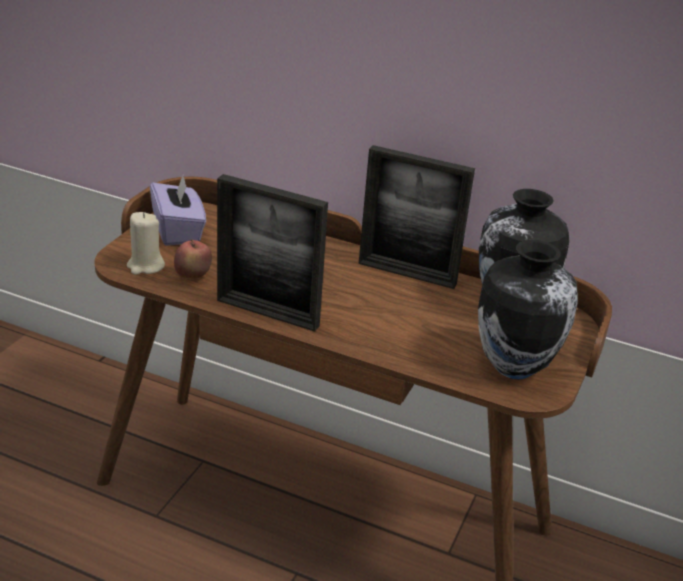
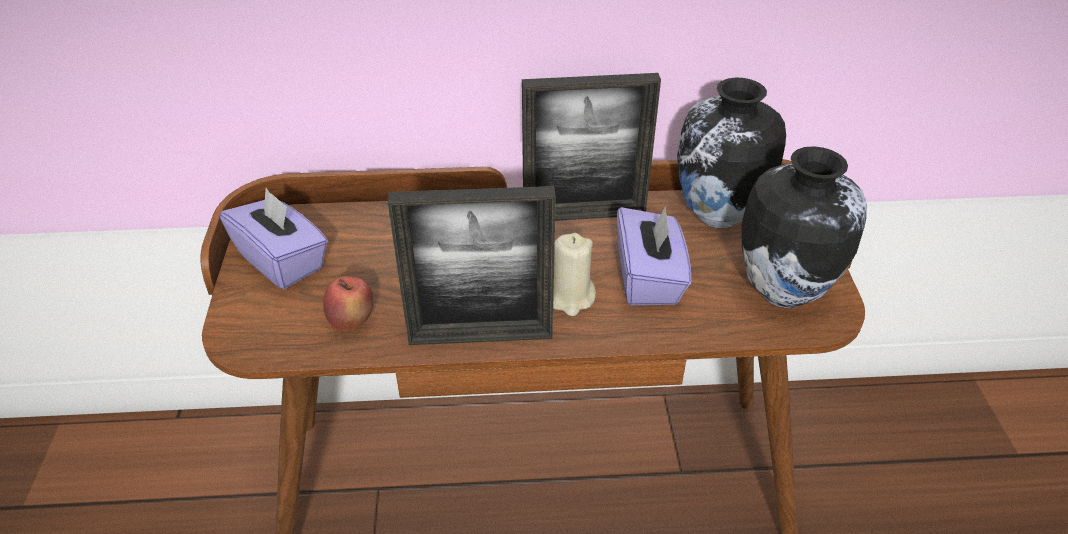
camera: 25 degrees left, 10 degrees up
(145, 266) = (281, 332): beige candle -> beige candle (571, 298)
(417, 324) = (649, 279): none -> purple tissue box

